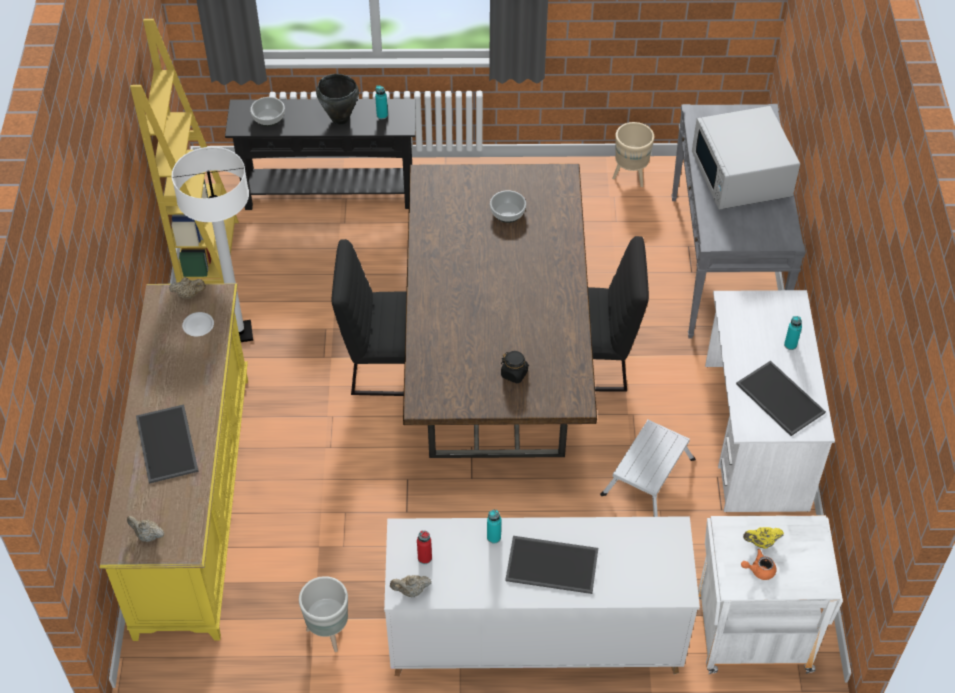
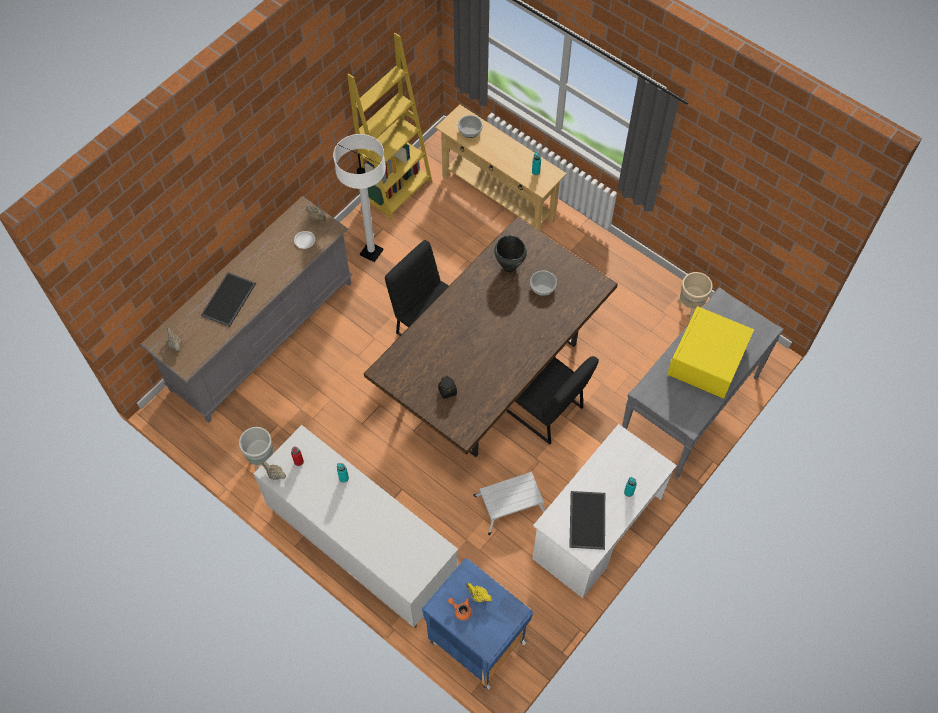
camera: 40 degrees right, 10 degrees up
(196, 502) = (264, 337): yellow cabinet -> grey cabinet
(329, 193) = (498, 197): black console table -> beige console table
(340, 119) = (509, 158): black cooking pot -> black cooking pot (509, 267)
(553, 564) = (359, 517): tray -> none
(741, 175) = (706, 362): white microwave -> yellow microwave
(751, 634) = (476, 640): white cart -> blue cart

